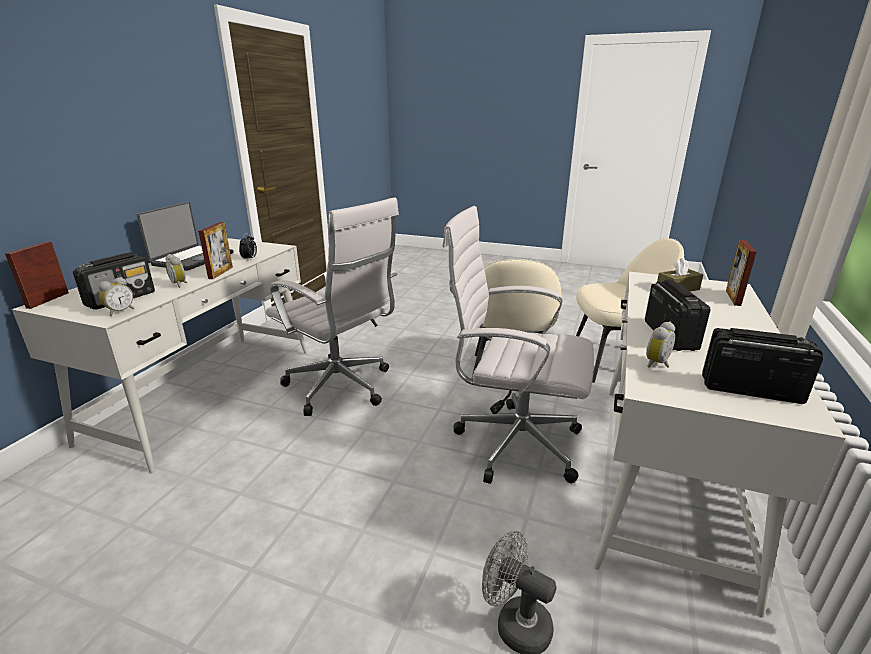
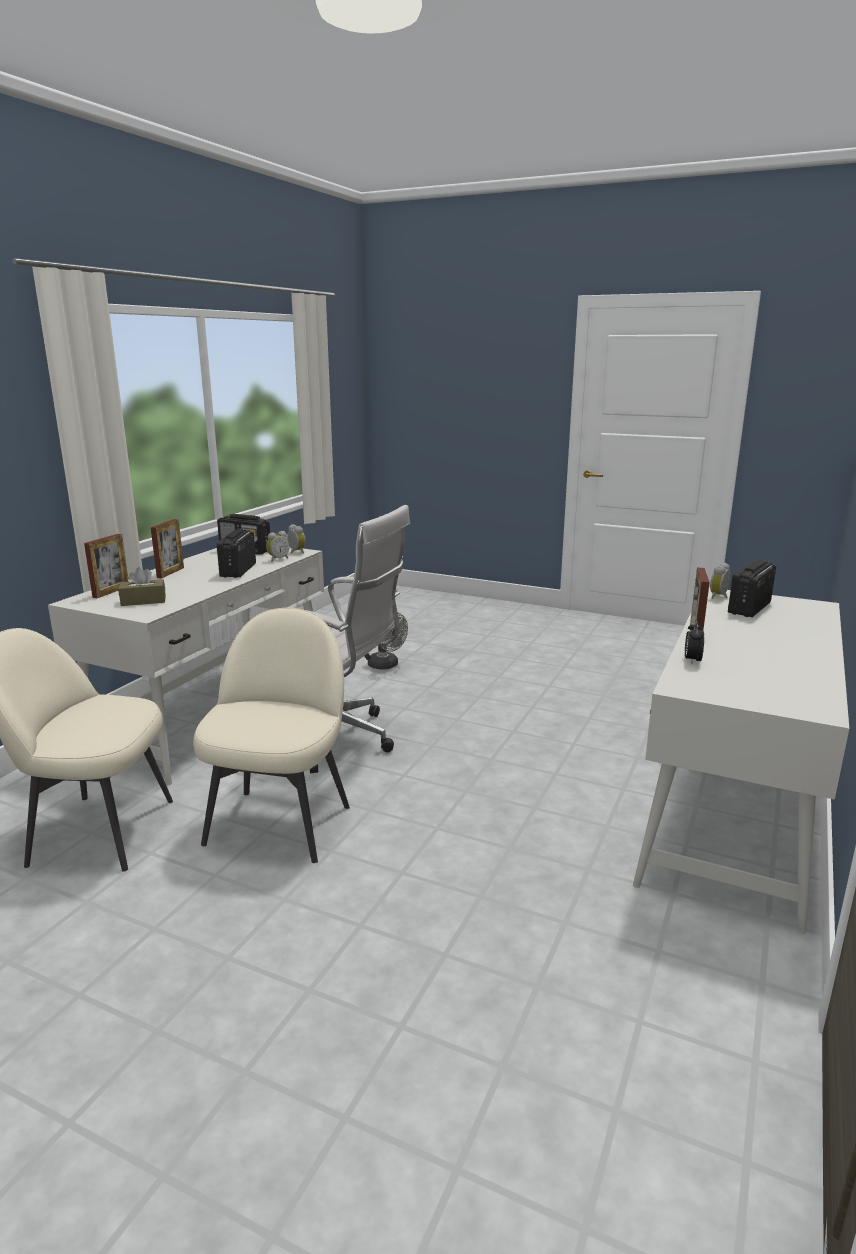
camera: 175 degrees left, 5 degrees down
(48, 300) = (826, 609): picture frame -> picture frame (170, 572)
(180, 284) = (718, 622): alarm clock -> alarm clock (295, 552)
(192, 259) = (788, 663): laptop -> none
(342, 388) = (537, 809): white office chair -> none

